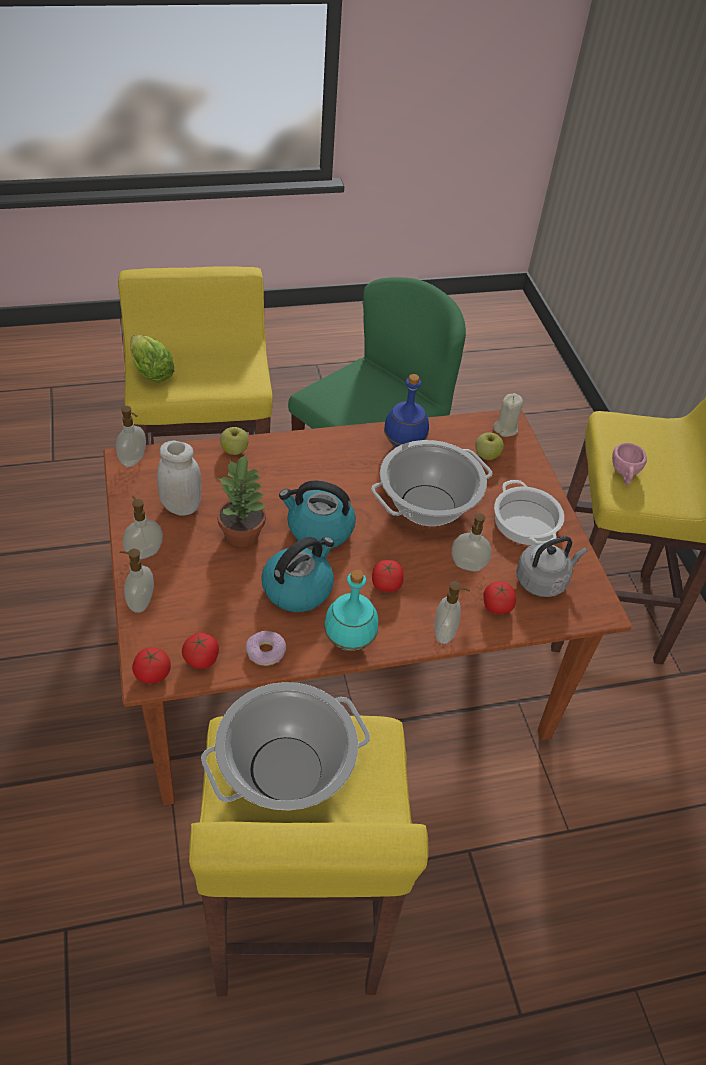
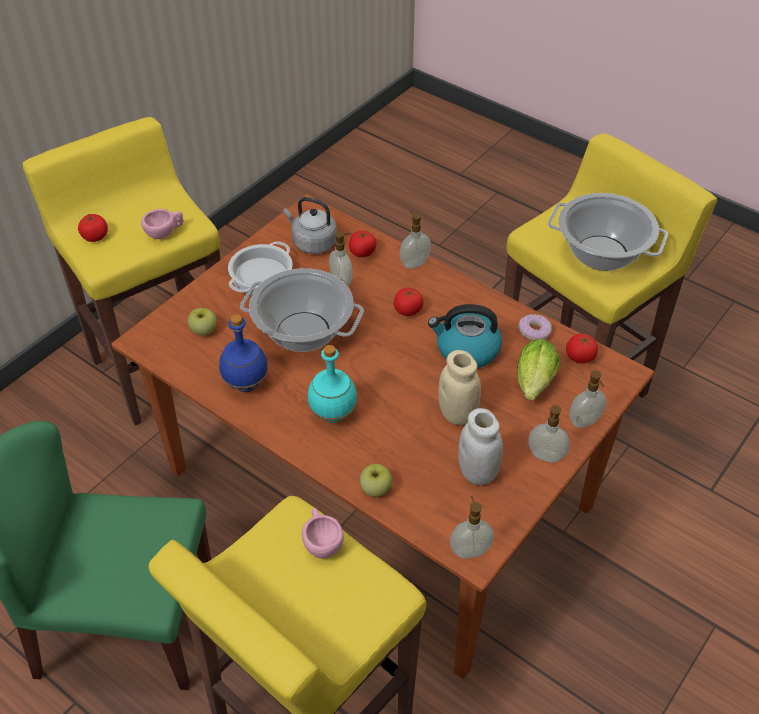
camera: 125 degrees left, 0 degrees up
(150, 370) = (361, 618): lettuce -> lettuce (534, 385)
(152, 674) = (620, 371): tomato -> tomato (95, 236)
(218, 385) = (321, 541): none -> pink cup
(243, 534) = (457, 414): potted plant -> beige jar
(319, 529) = (400, 375): kettle -> none
(350, 642) = (475, 299): turquoise bottle -> turquoise bottle (332, 414)
(505, 428) = (154, 337): beige candle -> none

